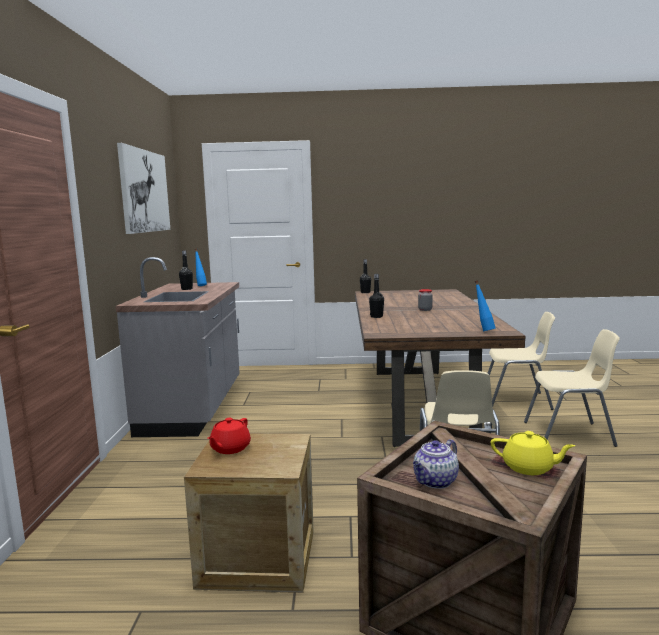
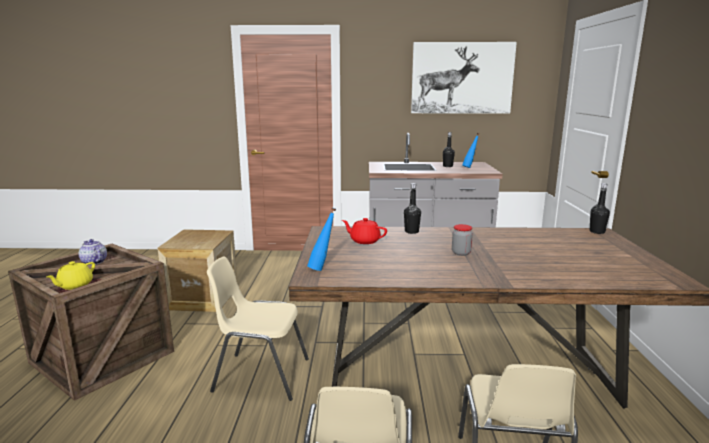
camera: 90 degrees right, 5 degrees up
(229, 448) = (207, 234): red teapot -> red teapot (364, 241)

